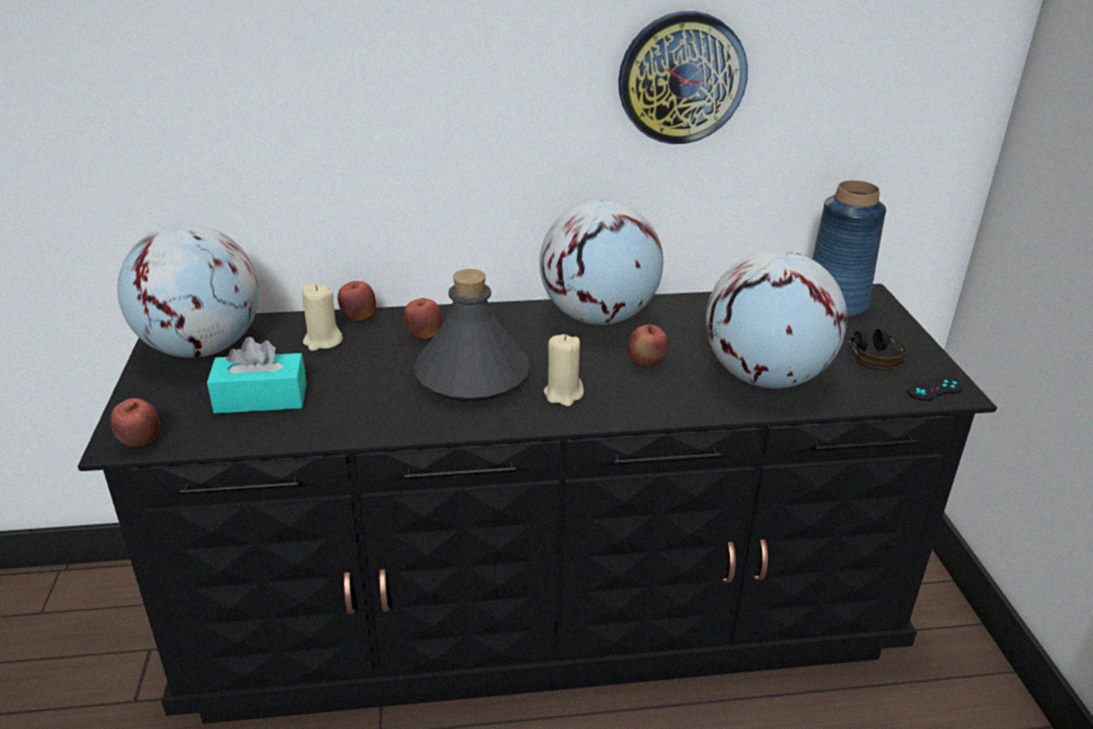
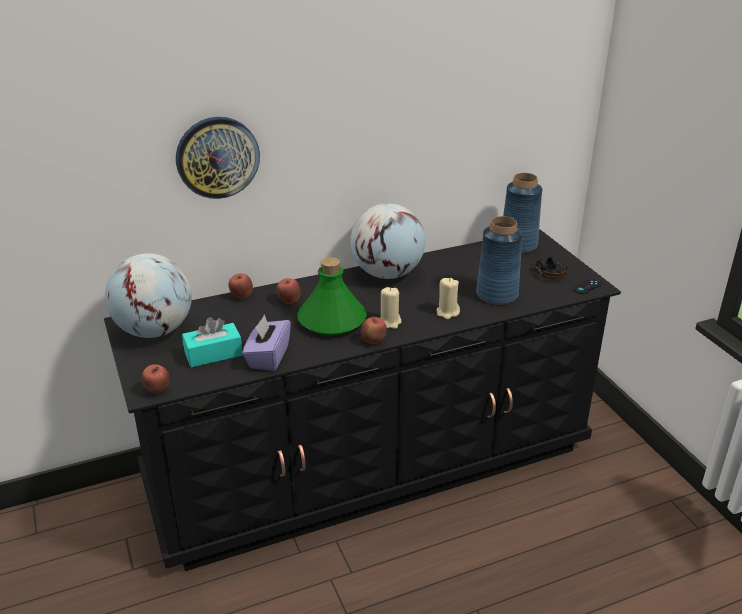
camera: 15 degrees left, 0 degrees up
(322, 341) = (228, 314): beige candle -> beige candle (447, 312)
(339, 418) = (268, 357): none -> purple tissue box
(472, 376) = (332, 321): grey bottle -> green bottle
(646, 363) = (427, 297): apple -> apple (373, 341)
(681, 78) = (420, 126): wall clock -> wall clock (217, 157)
(765, 377) = (496, 294): globe -> blue vase

